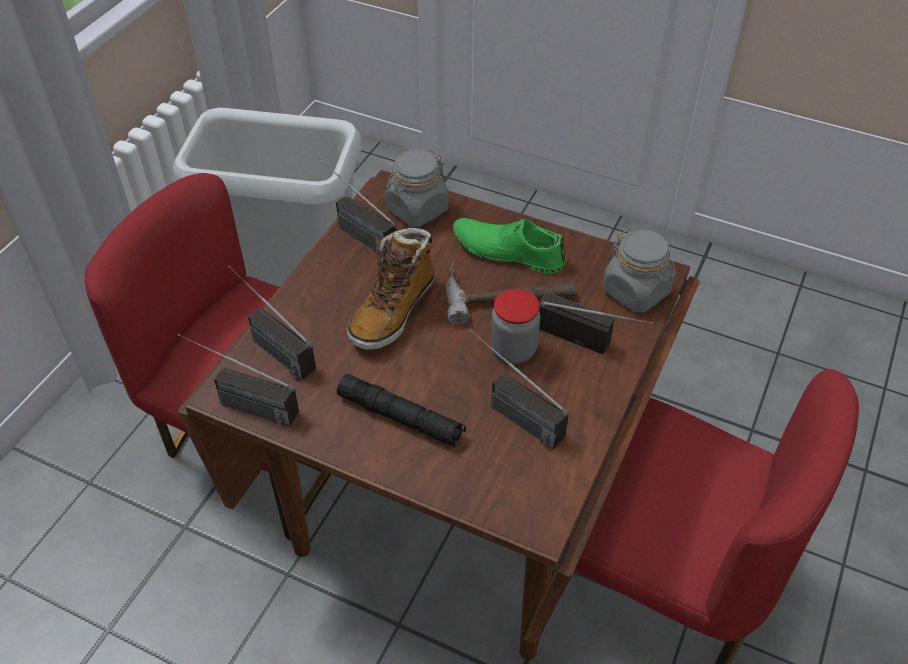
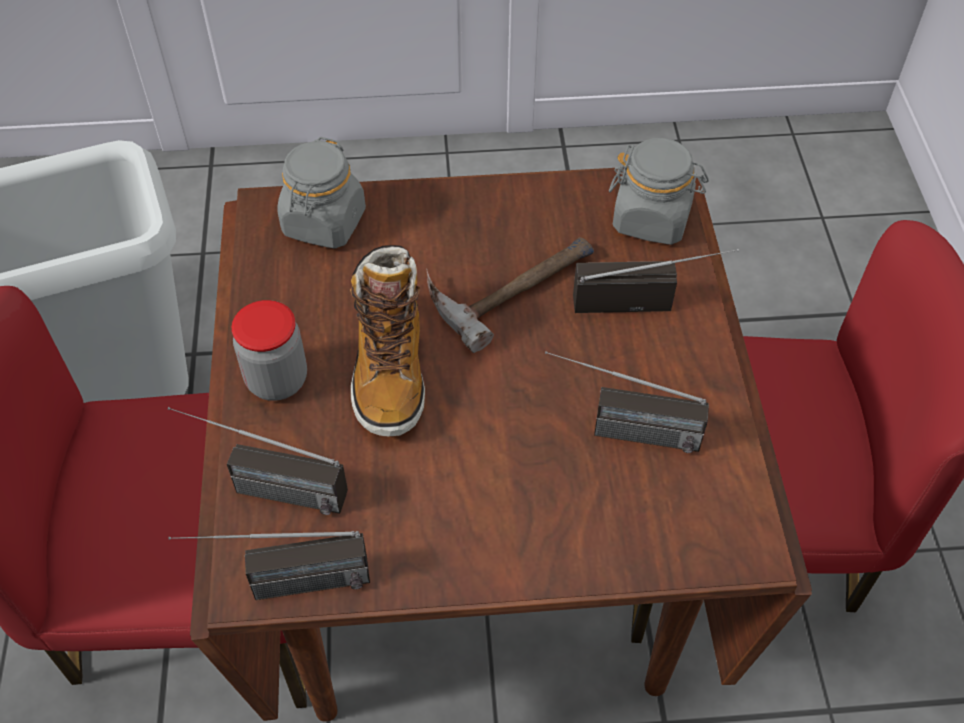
camera: 30 degrees left, 5 degrees up
(353, 231) = (262, 285): radio -> none
(400, 417) = (498, 501): black flashlight -> none
(508, 251) = (473, 231): green shoe -> none
(513, 350) = (568, 352): jar -> jar (277, 380)

